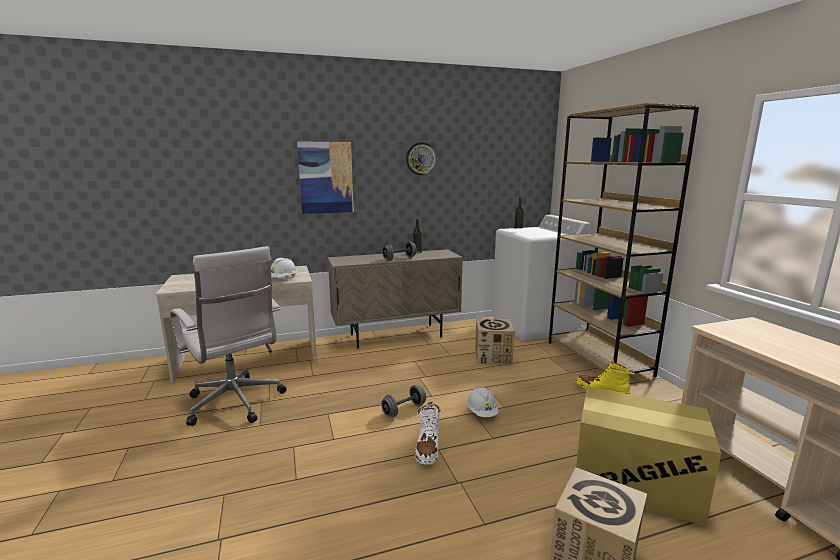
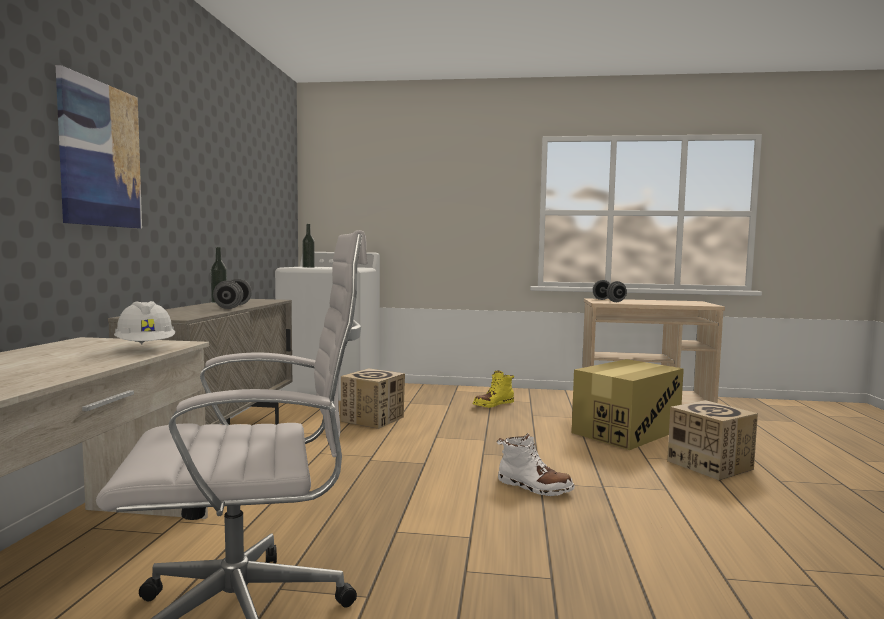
camera: 65 degrees left, 10 degrees down
(404, 410) = (441, 483): grey dumbbell -> grey dumbbell (608, 301)
(421, 159) = (207, 153): wall clock -> none
(481, 412) = (486, 450): white hard hat -> none
(599, 358) = (437, 391): brown bookcase -> none

